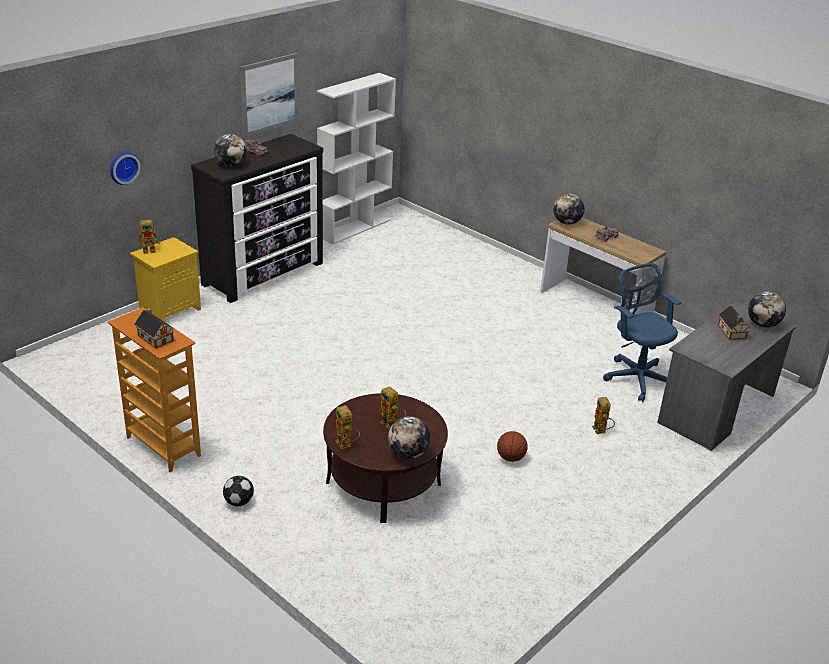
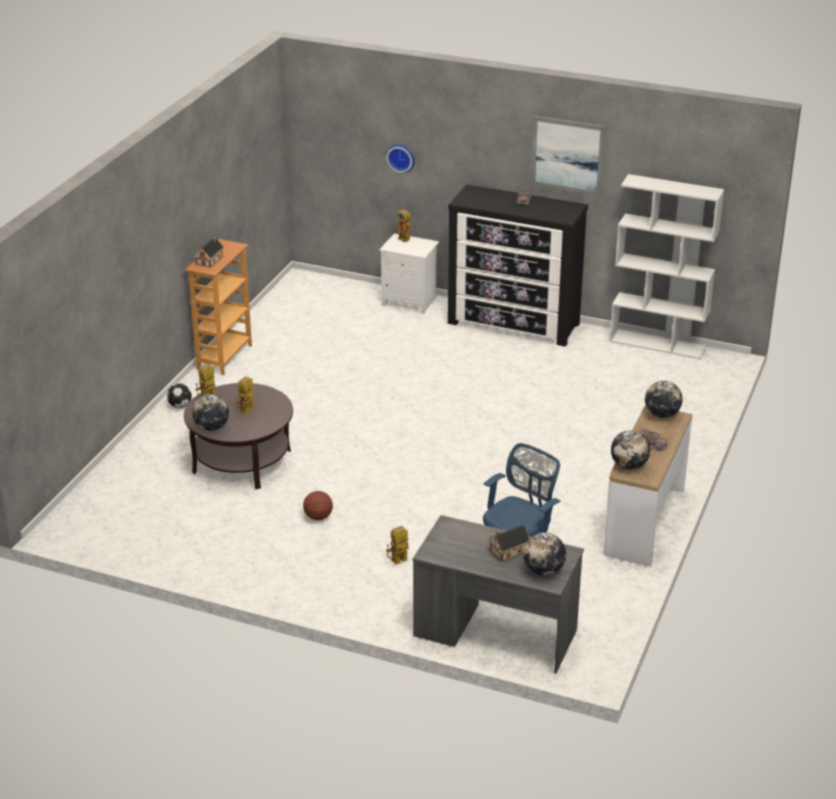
camera: 70 degrees right, 0 degrees up
(170, 310) = (410, 301): yellow nightstand -> white nightstand
(231, 165) = (482, 199): globe -> globe (629, 466)

